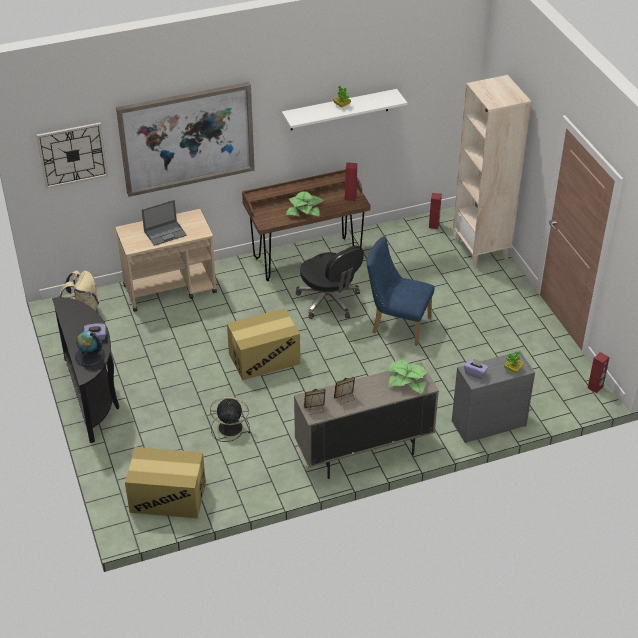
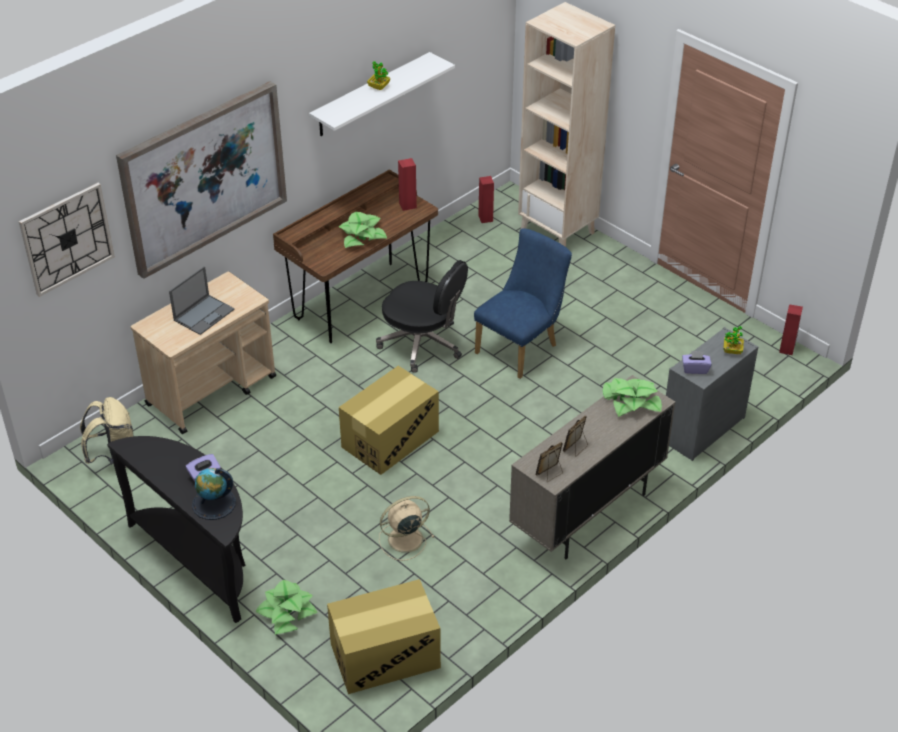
camera: 25 degrees left, 0 degrees up
(125, 447) = (287, 612): none -> potted plant
(229, 427) = (403, 539): black fan -> beige fan
(396, 324) = (521, 347): blue chair -> blue chair turned 135 degrees clockwise

